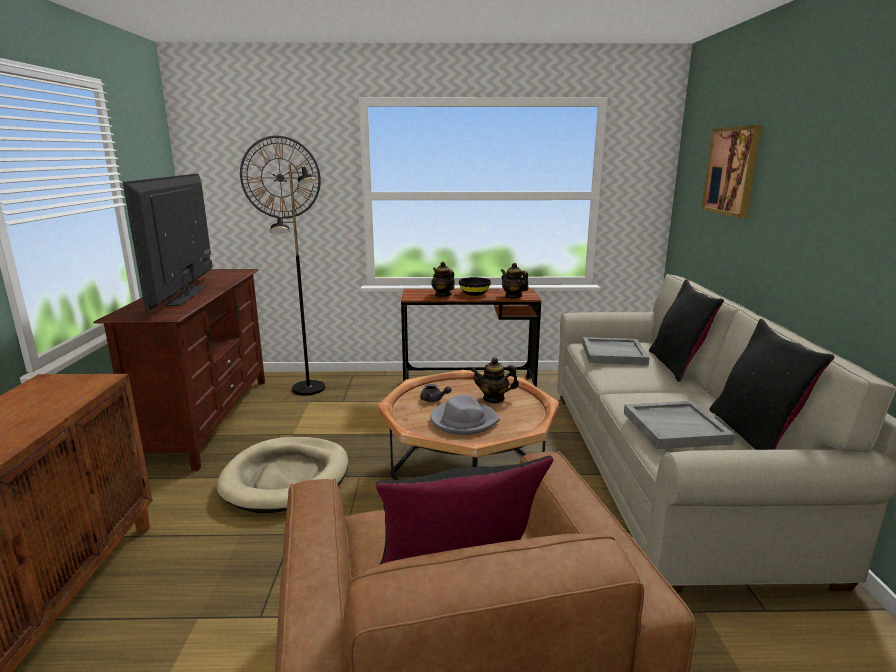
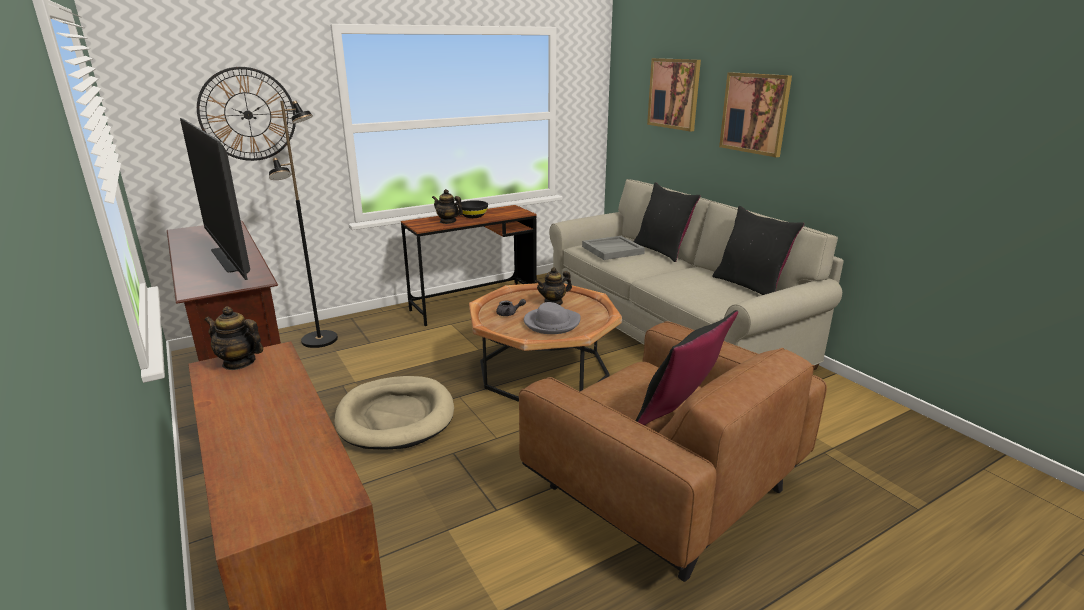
camera: 30 degrees left, 5 degrees up
(513, 296) = (510, 214): teapot -> teapot (239, 363)
(675, 427) = (705, 292): grey tray -> none
(814, 193) = (755, 113): none -> picture

